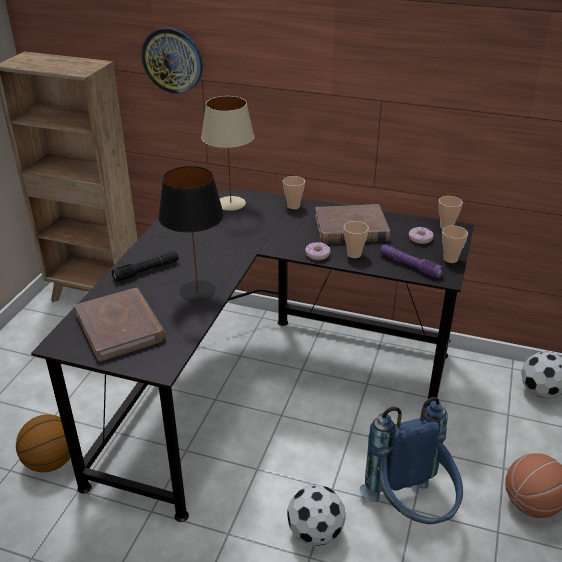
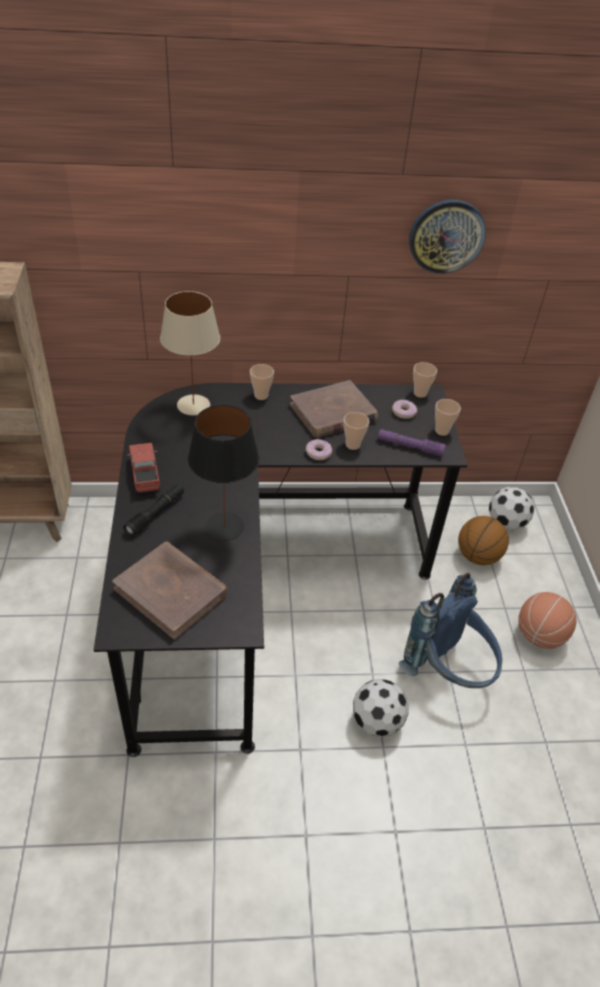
camera: 25 degrees left, 10 degrees up
(51, 462) = (82, 733): basketball -> basketball (478, 556)
(157, 243) = (145, 475): none -> toy truck
(172, 60) = (101, 253): wall clock -> wall clock (446, 236)

